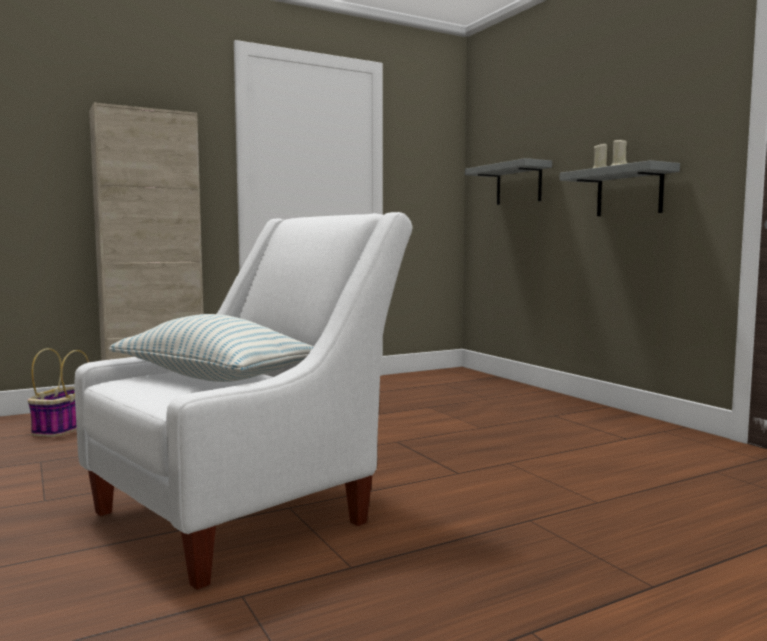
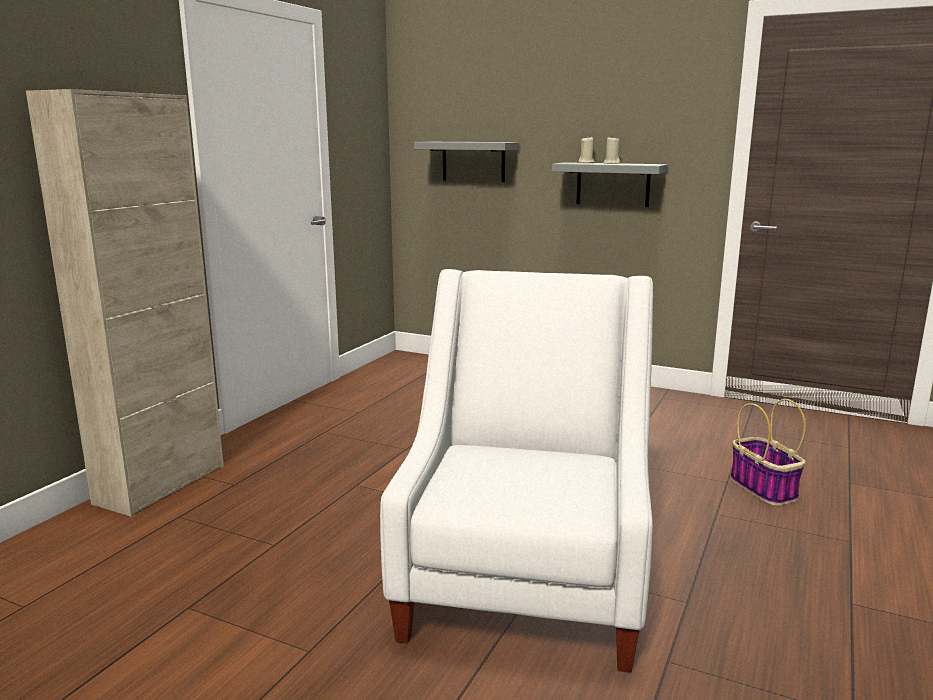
camera: 35 degrees left, 10 degrees up
(63, 428) = (110, 553): basket -> basket (764, 489)
(214, 378) = (518, 469): pillow -> none

